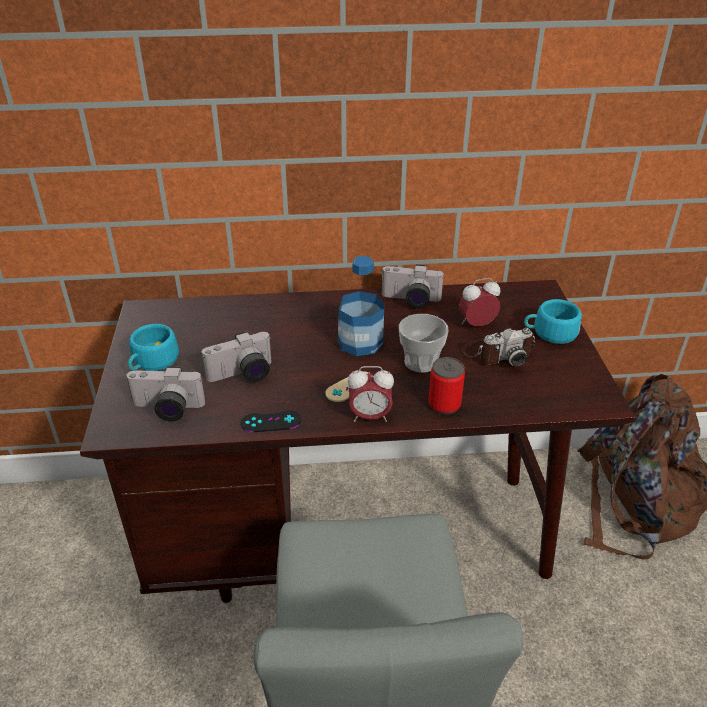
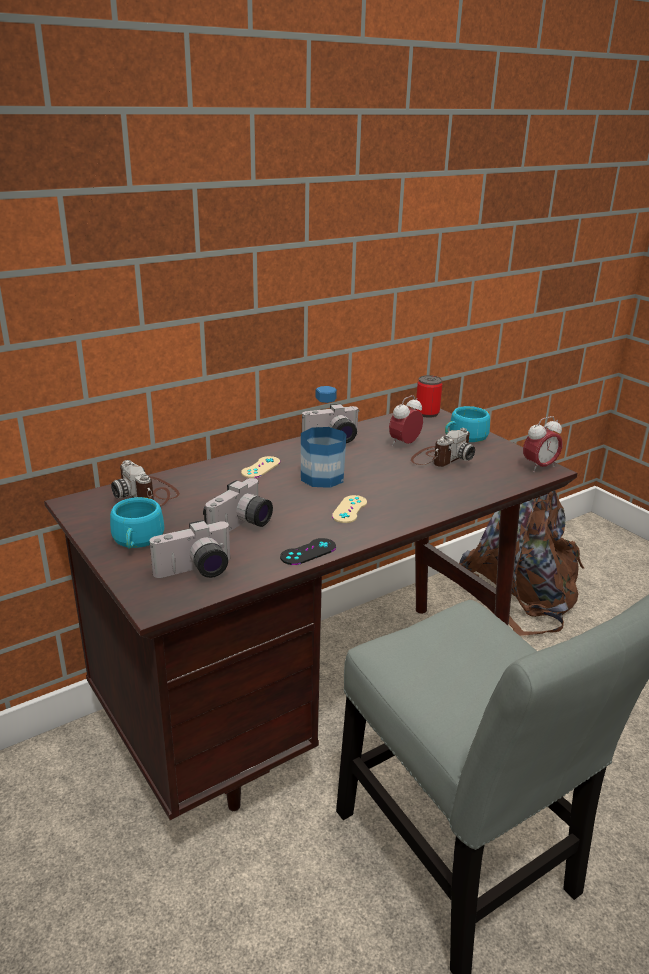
camera: 30 degrees left, 10 degrees down
(201, 317) = (148, 494): none -> camera
(316, 315) = (261, 467): none -> beige game controller
(370, 416) = (389, 524): alarm clock -> alarm clock (539, 467)
(420, 362) = (388, 478): cup -> none
(444, 404) = (438, 501): can -> can (427, 413)

